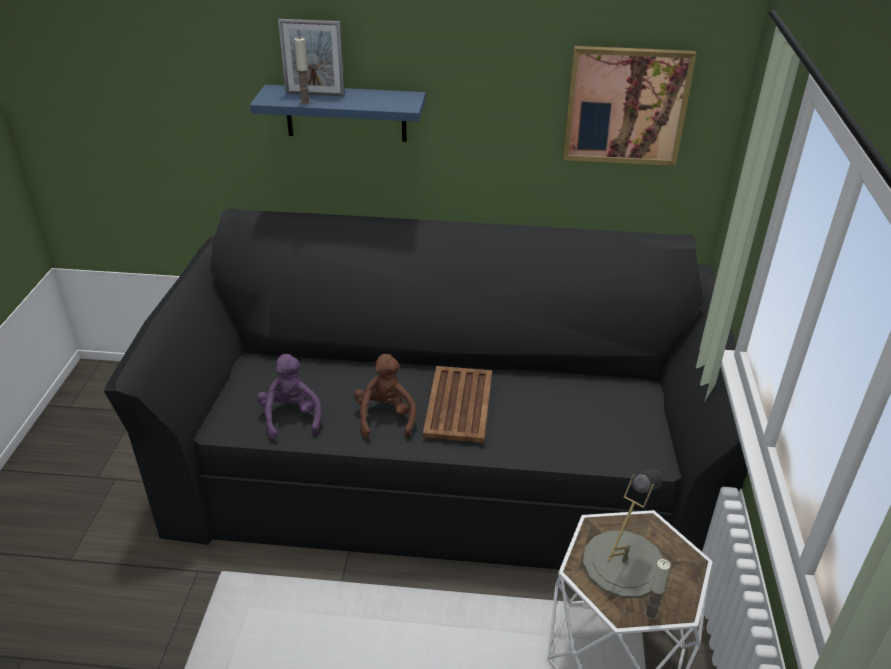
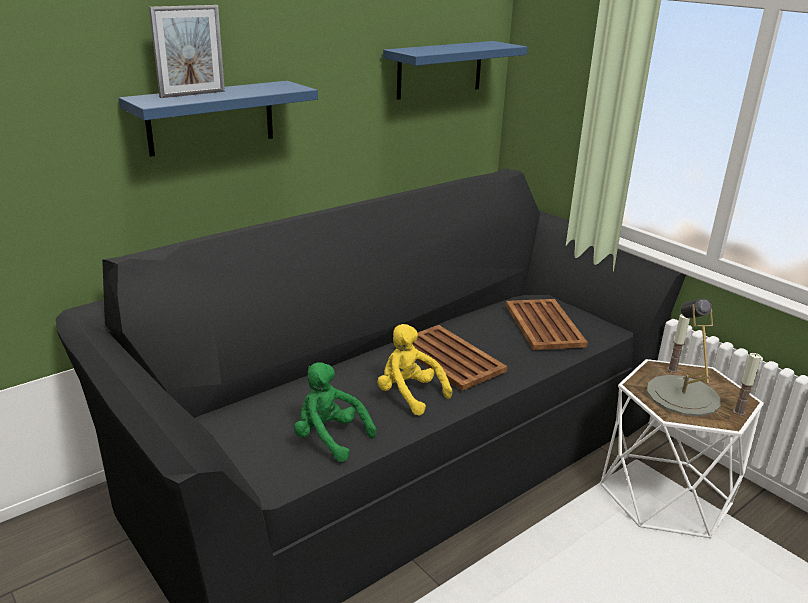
camera: 45 degrees left, 10 degrees down
(291, 417) = (329, 438): purple plush toy -> green plush toy
(305, 102) = (198, 99): candle -> candle (672, 369)
(385, 417) = (409, 395): brown plush toy -> yellow plush toy
(594, 421) = (544, 325): none -> brown tray
(626, 106) = (440, 69): picture -> blue shelf

